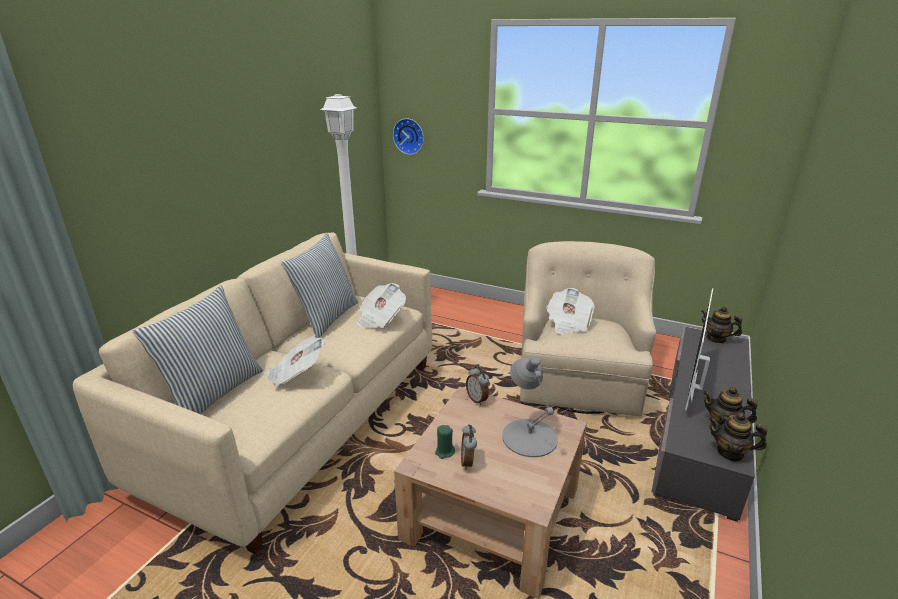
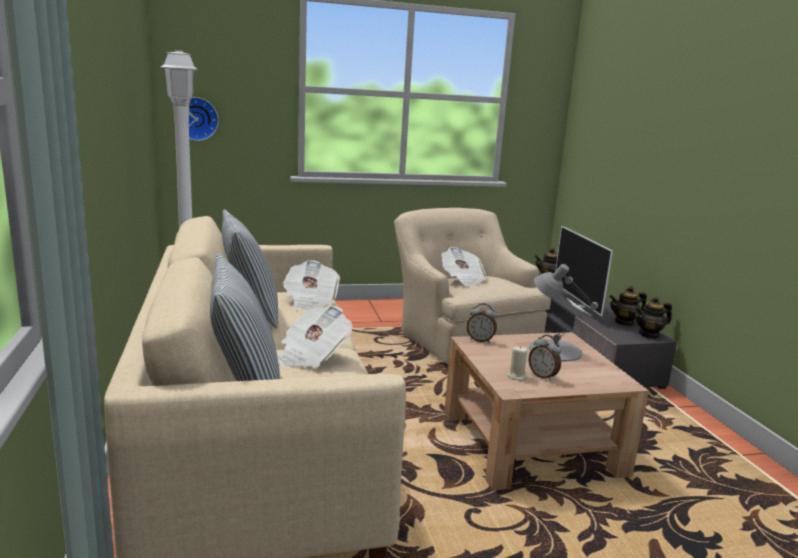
camera: 40 degrees left, 10 degrees down
(444, 452) = (517, 376): green candle -> beige candle

